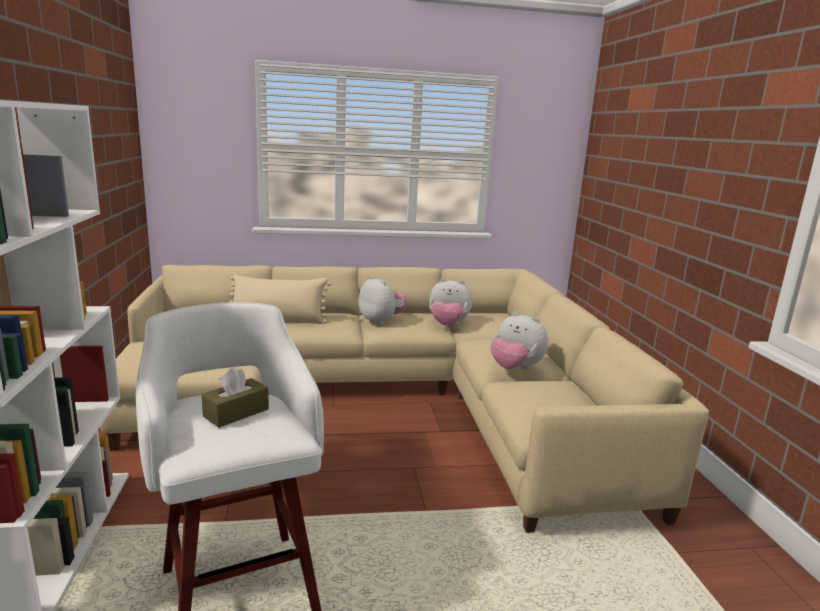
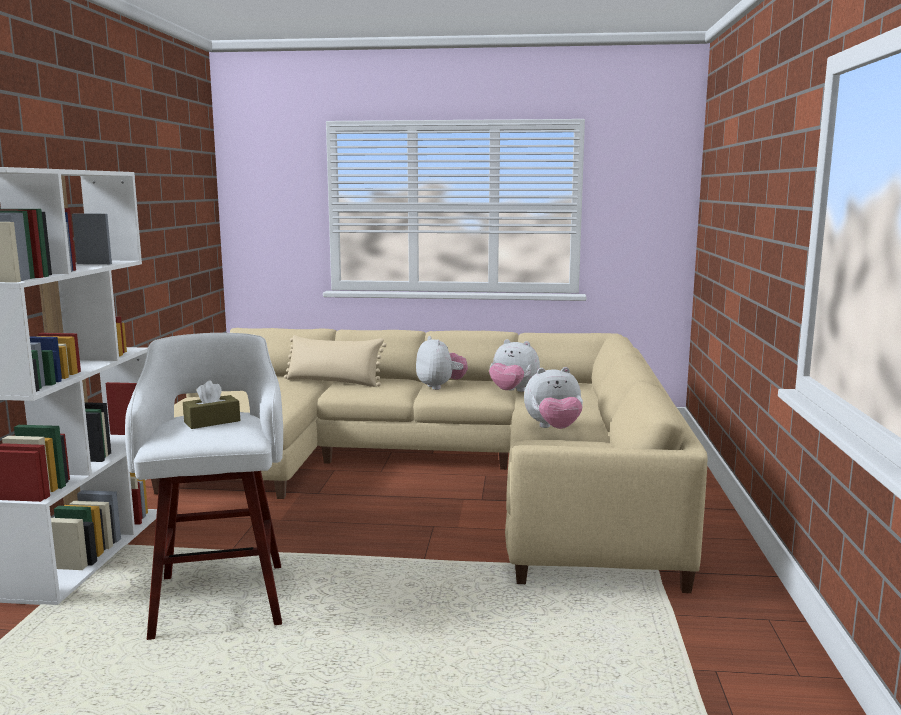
camera: 15 degrees right, 5 degrees down
(515, 368) = (553, 429): plush toy -> plush toy turned 60 degrees counterclockwise

